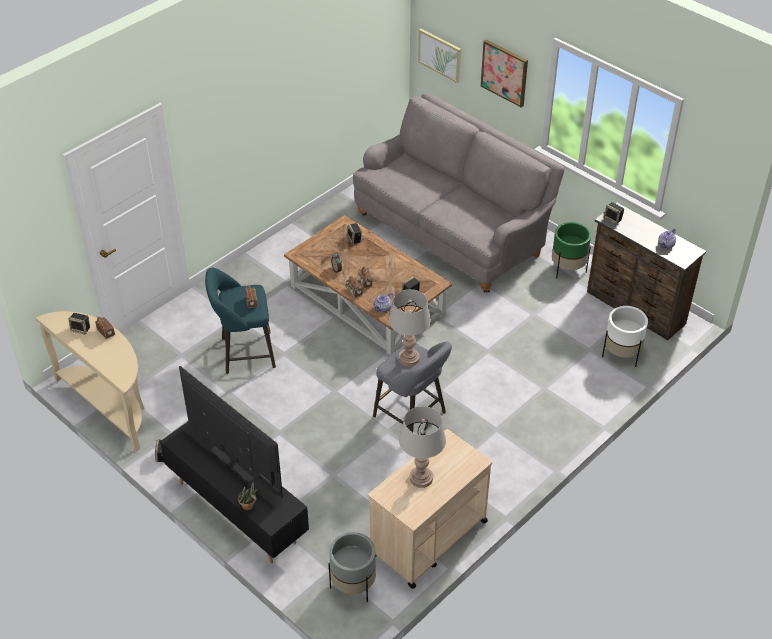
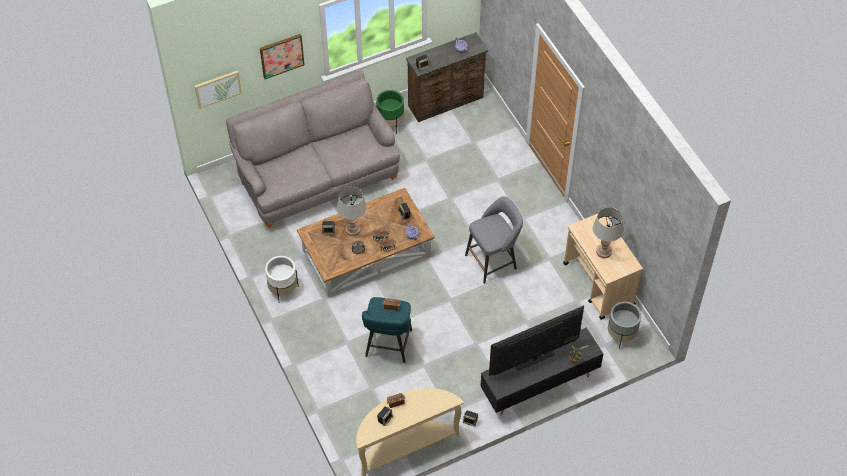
camera: 70 degrees left, 10 degrees up
(409, 358) = (488, 229): grey table lamp -> grey table lamp (353, 230)
(621, 355) = (486, 127): white planter -> white planter (283, 290)

